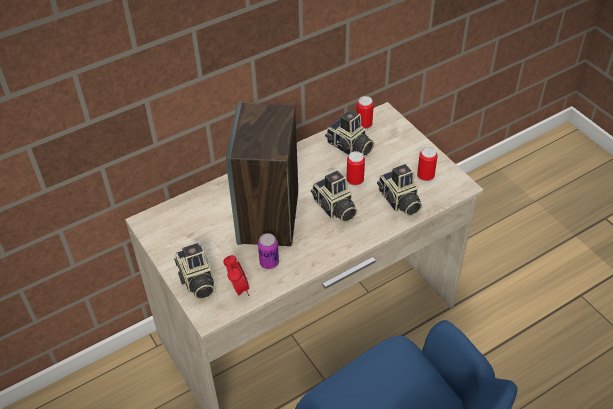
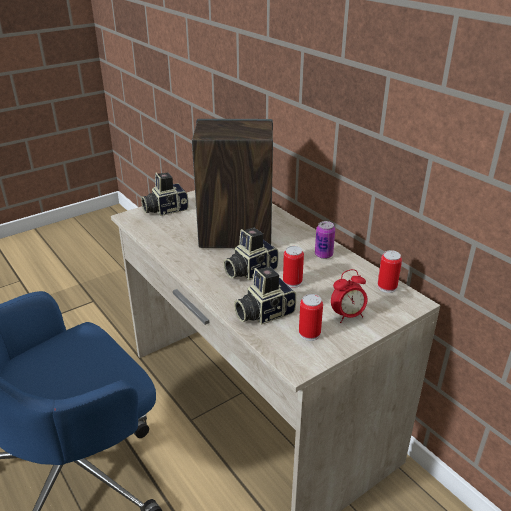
camera: 85 degrees right, 15 degrees down
(238, 289) = (154, 227): alarm clock -> alarm clock (347, 316)
(269, 263) = (181, 239): can -> can (323, 255)
(349, 147) = (345, 278): camera -> none

